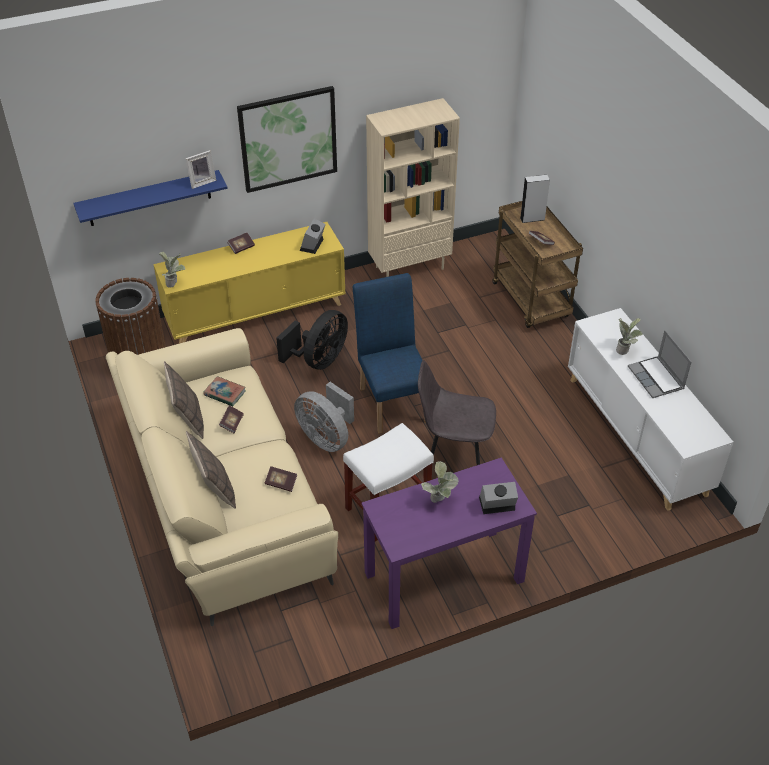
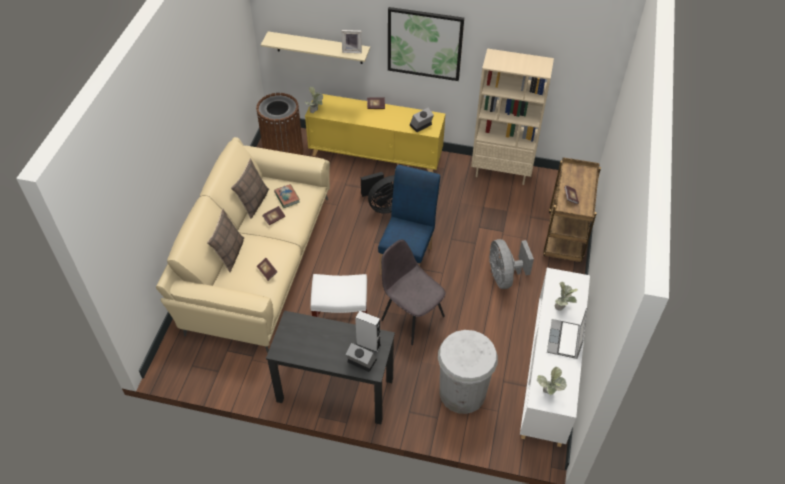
camera: 35 degrees right, 5 degrees up
(149, 198) = (319, 48): blue shelf -> beige shelf
(326, 438) = (346, 259): grey fan -> grey fan (504, 276)
(439, 501) = (329, 337): potted plant -> potted plant (548, 393)
(443, 577) = (335, 390): purple desk -> black desk
(532, 218) = (581, 177): grey speaker -> grey speaker (368, 344)
(574, 501) = (462, 392): none -> white trash can

